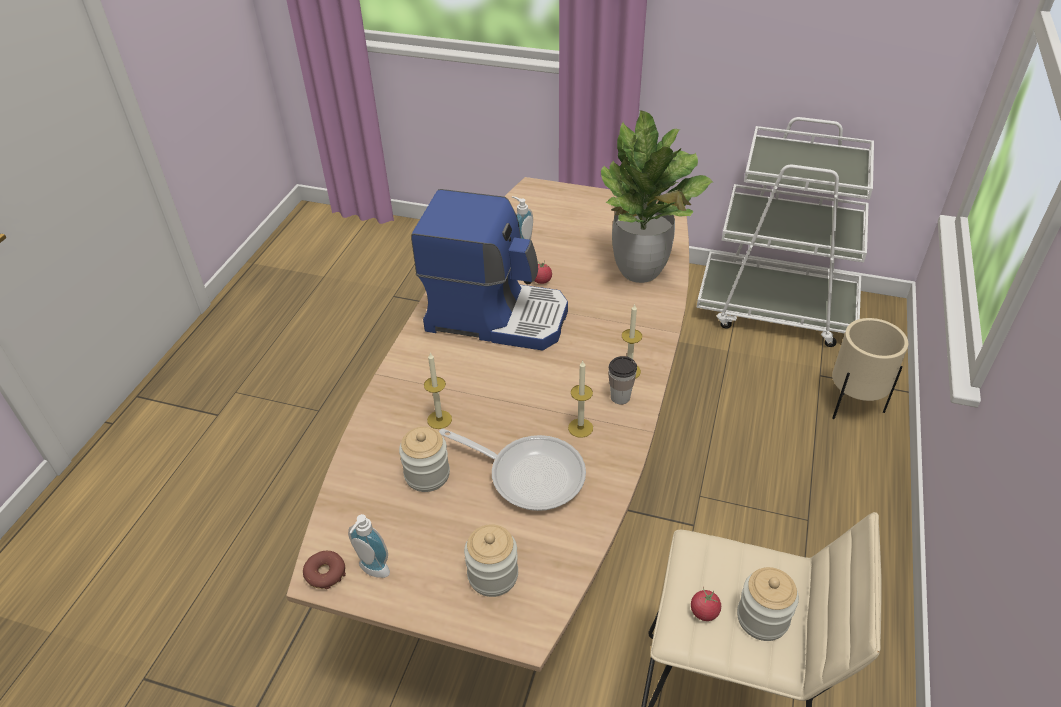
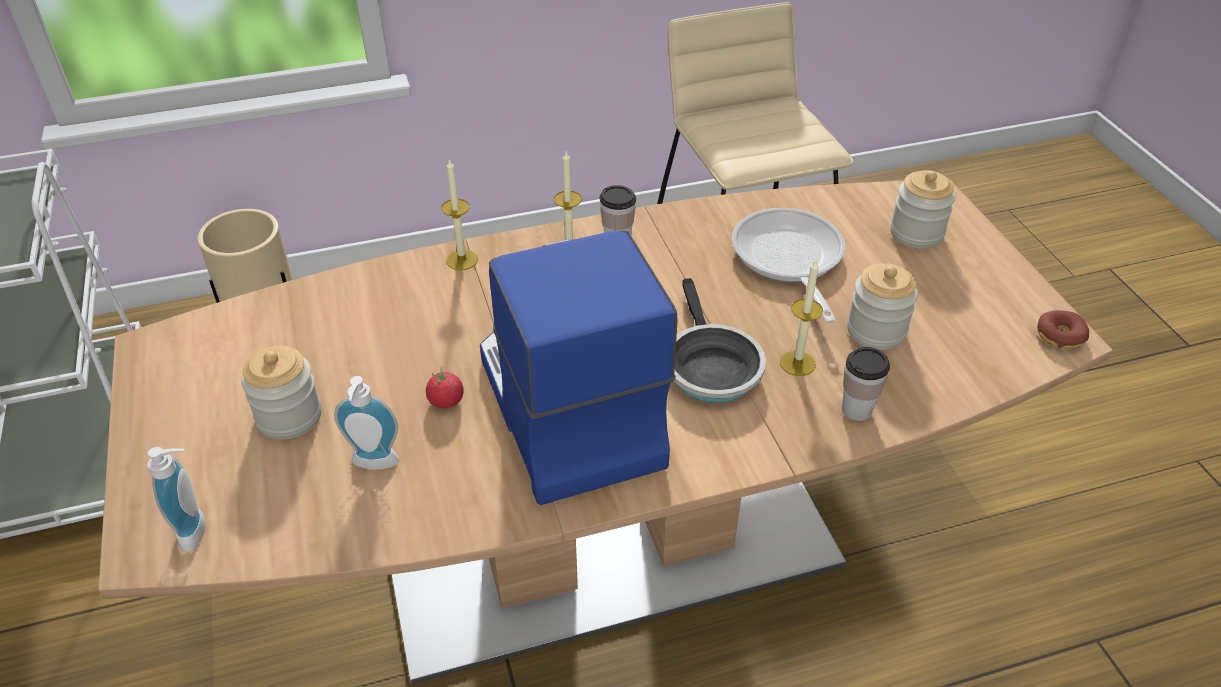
camera: 125 degrees left, 0 degrees up
(372, 571) = (1015, 306): soap dispenser -> soap dispenser (198, 531)
(384, 423) = (856, 410): none -> cup
(473, 381) = (710, 367): none -> frying pan
(580, 428) = (691, 252): candle -> candle (462, 260)
(640, 271) = (353, 312): potted plant -> none
(704, 611) = (792, 142): tomato -> none
(762, 618) = (764, 118): jar -> jar (289, 417)

